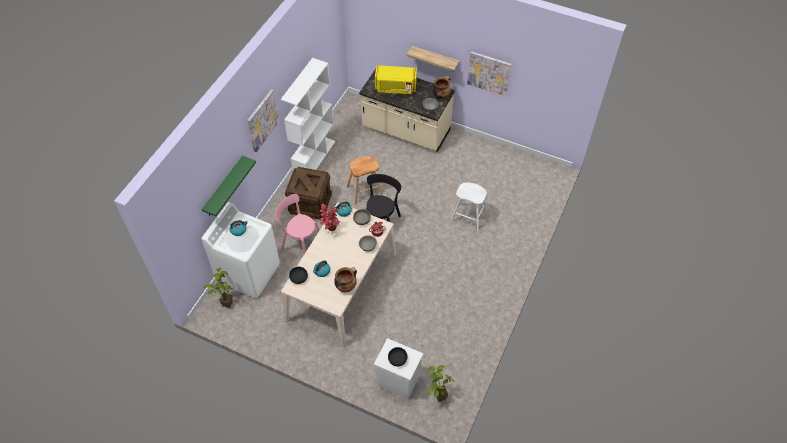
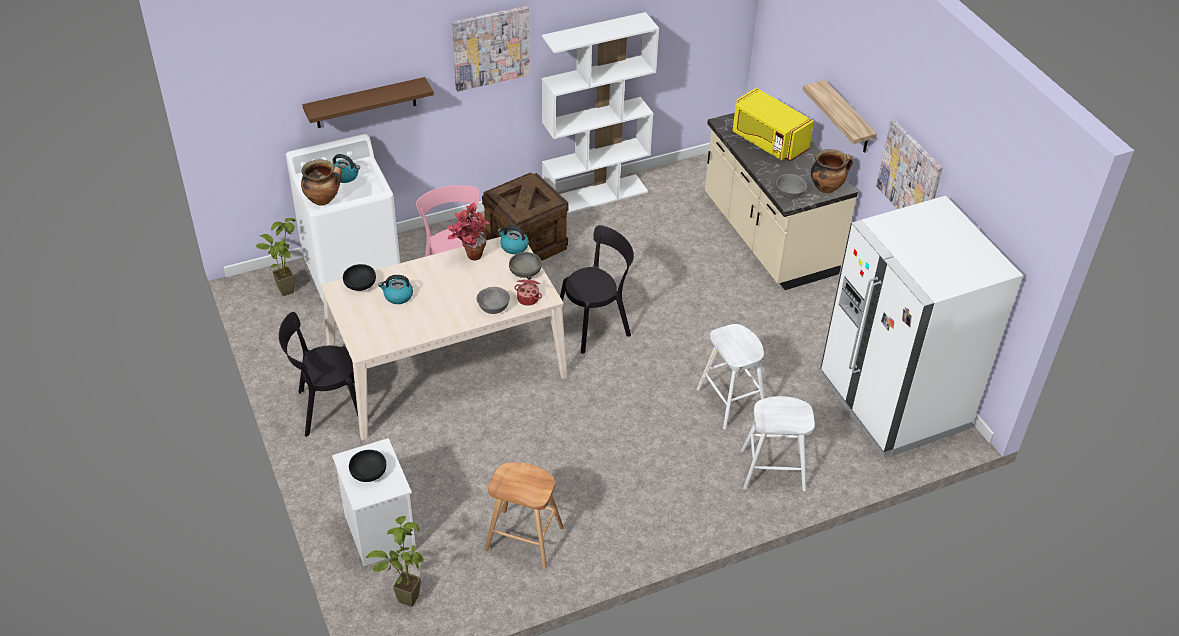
camera: 40 degrees right, 10 degrees down
(224, 187) = (365, 103): green shelf -> brown shelf
(313, 345) = (327, 409): none -> black chair
(346, 286) = (405, 334): cooking pot -> cooking pot (323, 199)
(364, 190) = (617, 274): brown stool -> brown stool (524, 539)
(512, 235) = (772, 470): none -> white stool
(524, 174) = (893, 402): none -> white fridge

